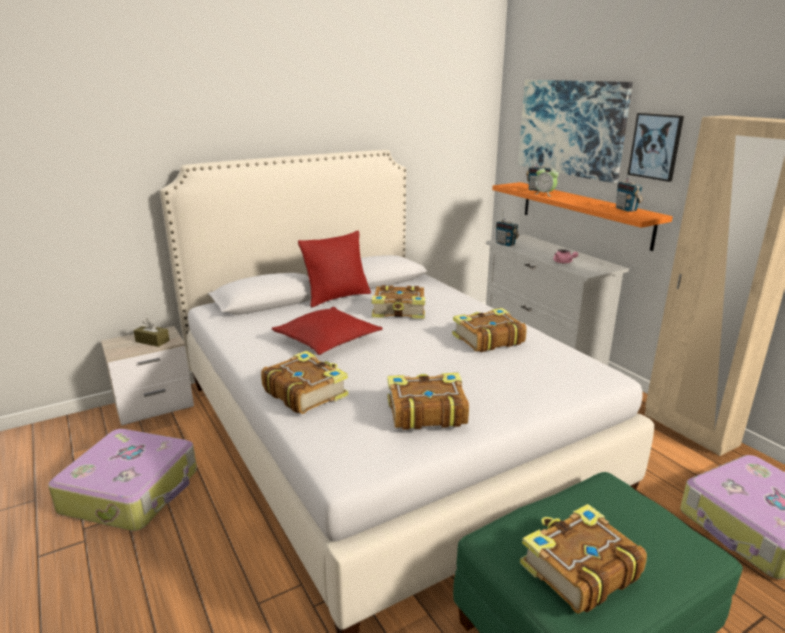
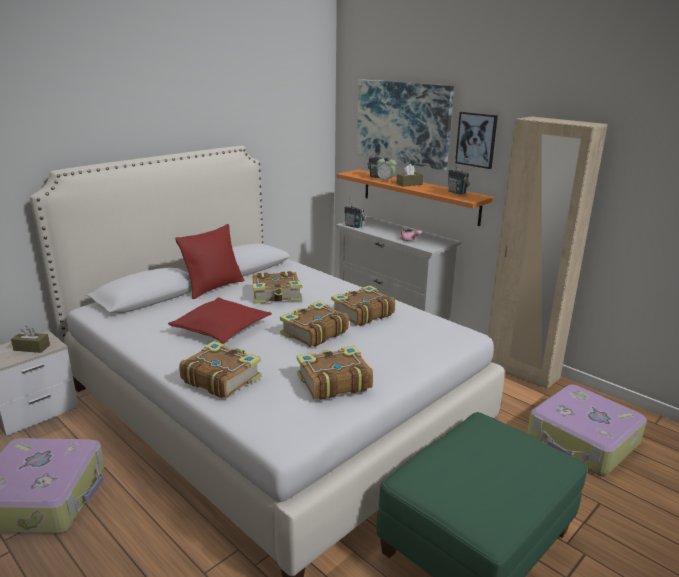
camera: 15 degrees left, 0 degrees up
(571, 198) = (409, 184): none -> brown tissue box
(578, 569) = (478, 488): book -> book (313, 333)

